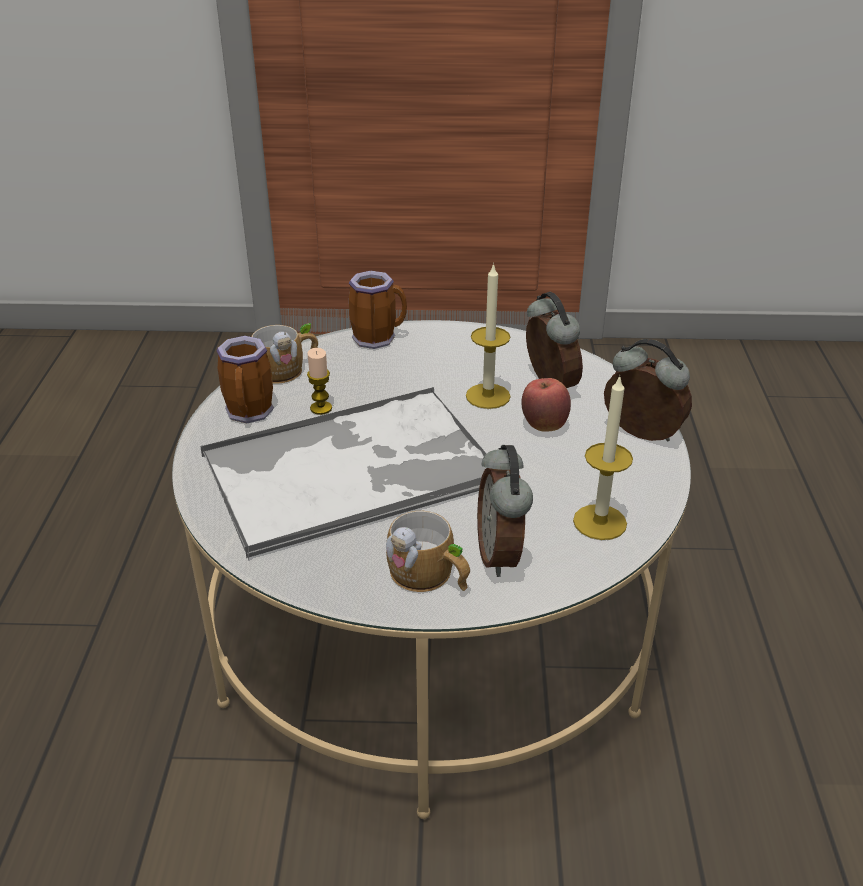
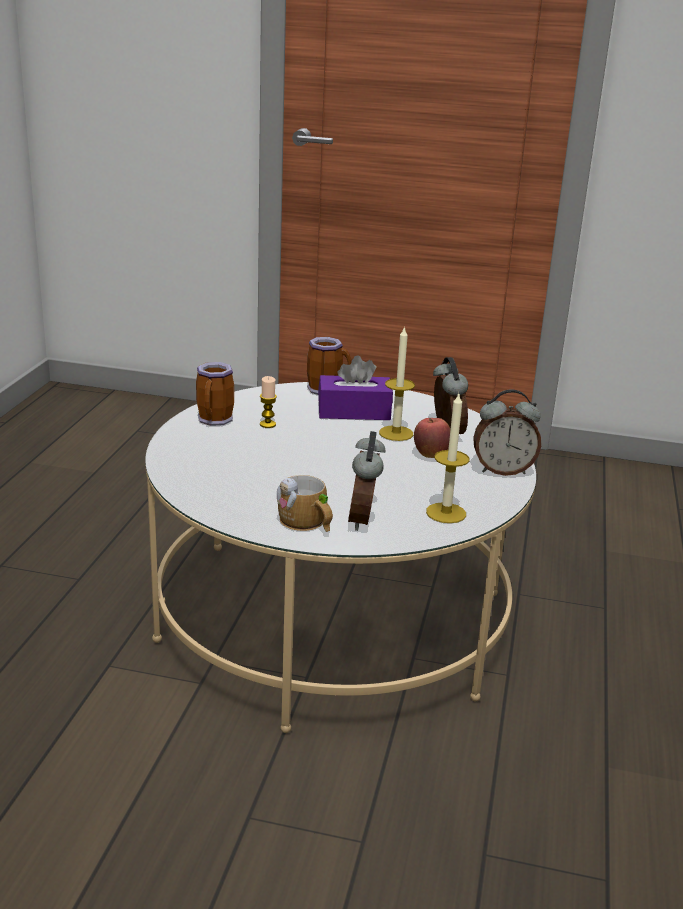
camera: 10 degrees right, 10 degrees down
(287, 370) = (252, 400): mug -> none
(353, 469) = (276, 460): tray -> none
(423, 369) = (354, 411): none -> purple tissue box
(640, 436) = (502, 470): alarm clock -> alarm clock turned 135 degrees clockwise

